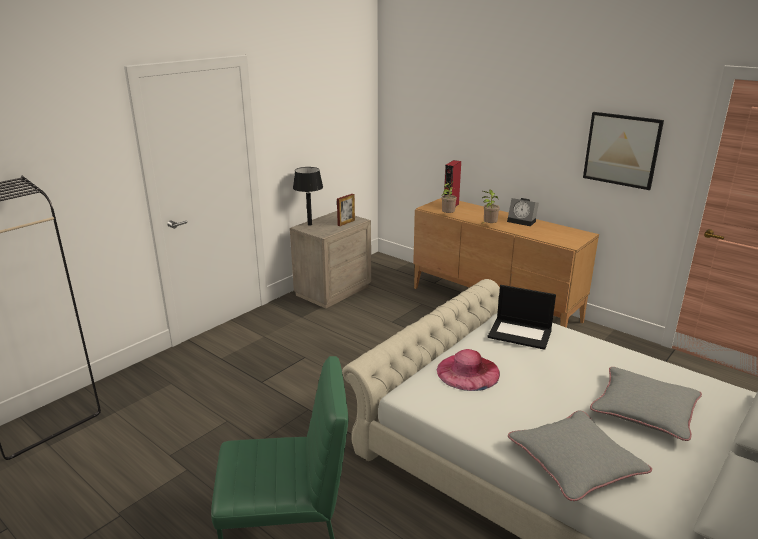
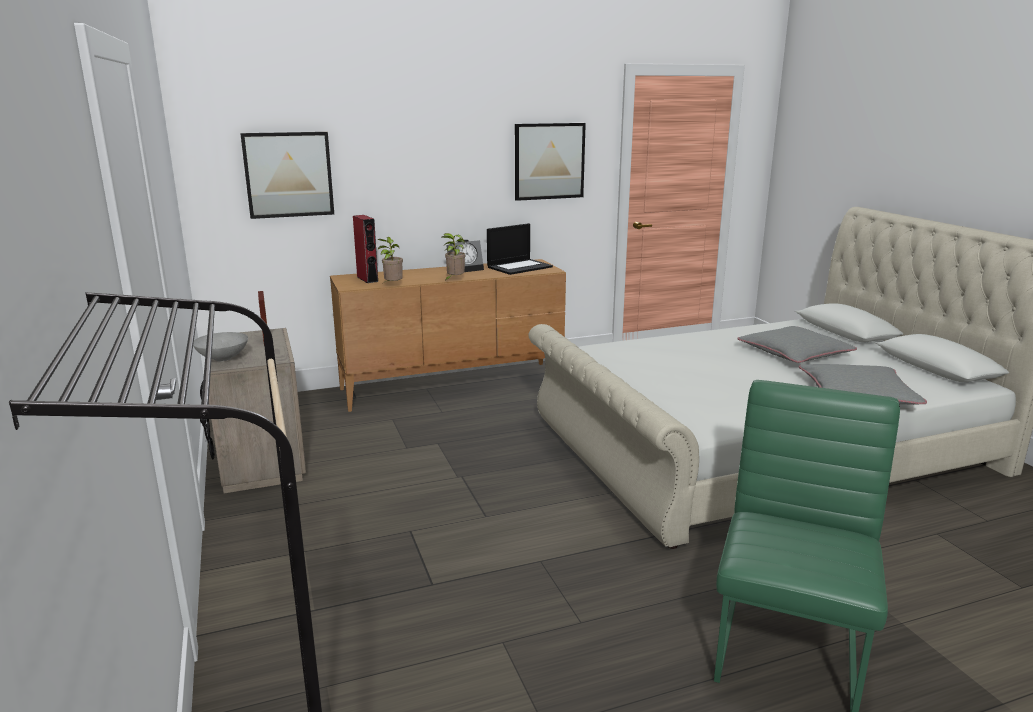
camera: 60 degrees left, 5 degrees down
(309, 224) = (222, 359): black table lamp -> grey bowl
(431, 124) = (288, 174): none -> picture
(468, 372) = (687, 392): pink hat -> none
(520, 333) = (638, 353): laptop -> laptop (519, 267)

